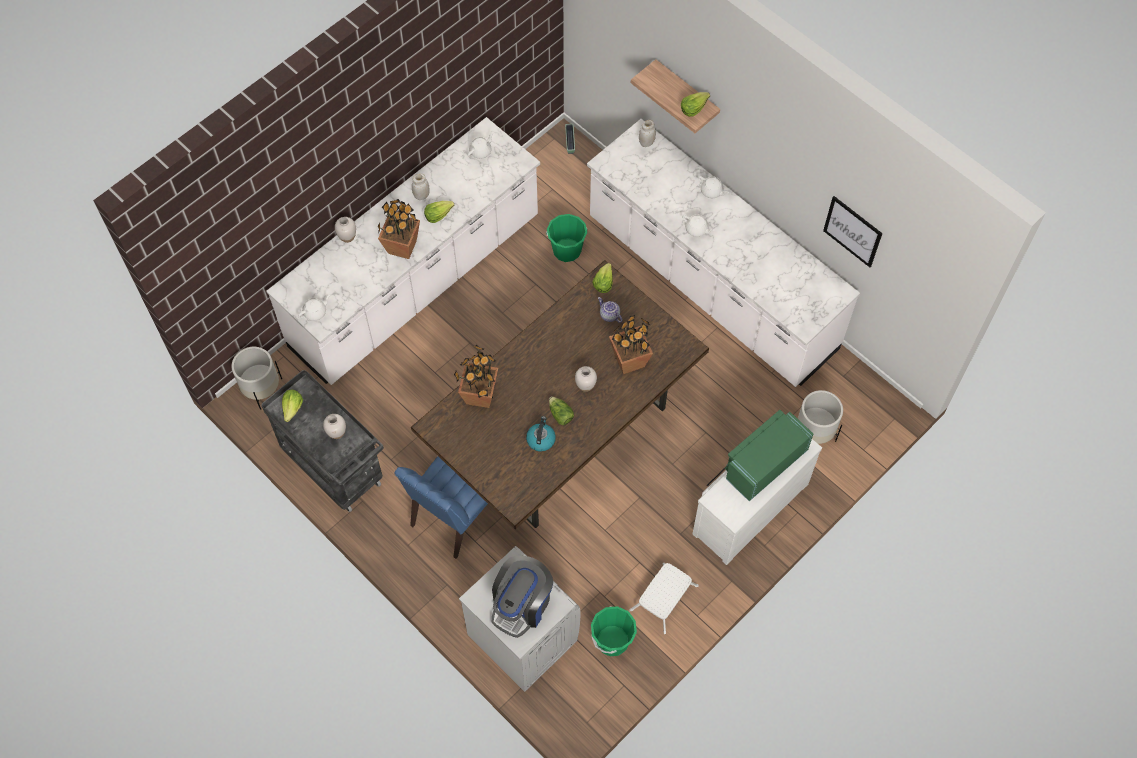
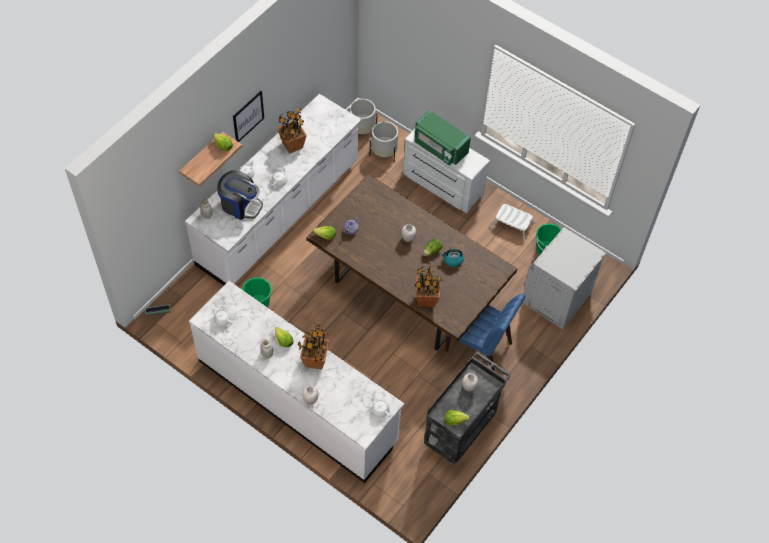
camera: 100 degrees left, 5 degrees down
(261, 389) = (404, 494): white planter -> white planter (362, 131)
(522, 604) = (571, 255): coffee machine -> coffee machine (240, 205)
(630, 360) = (385, 216): potted plant -> potted plant (292, 145)
(852, 231) = (303, 70): picture -> picture (248, 116)

